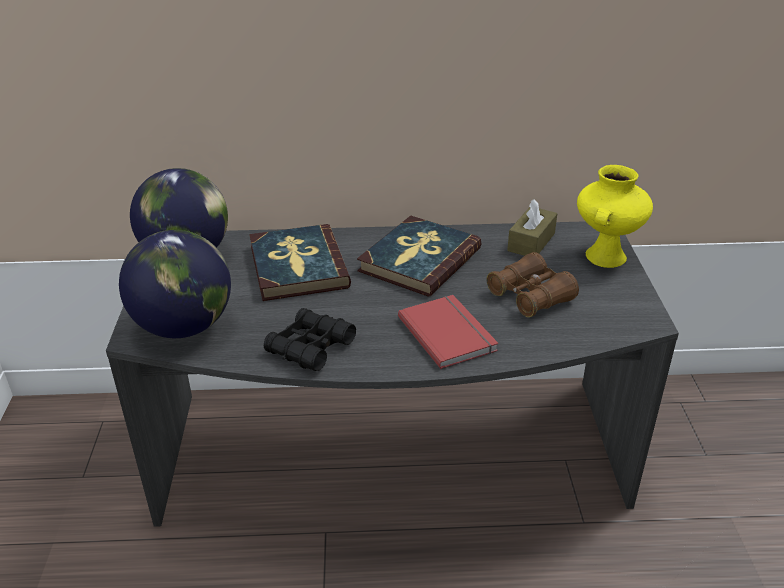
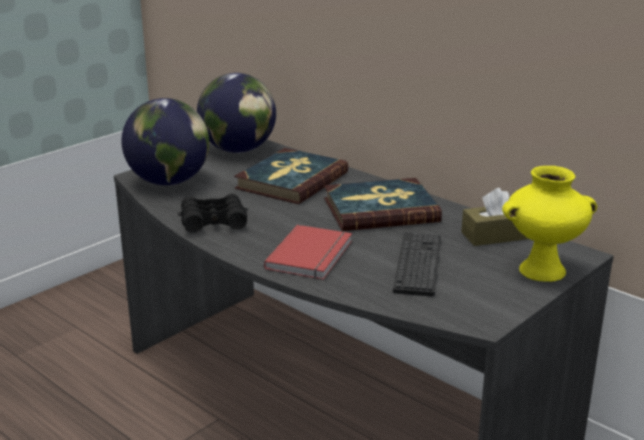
camera: 45 degrees right, 10 degrees down
(530, 296) = (418, 264): brown binoculars -> keyboard

